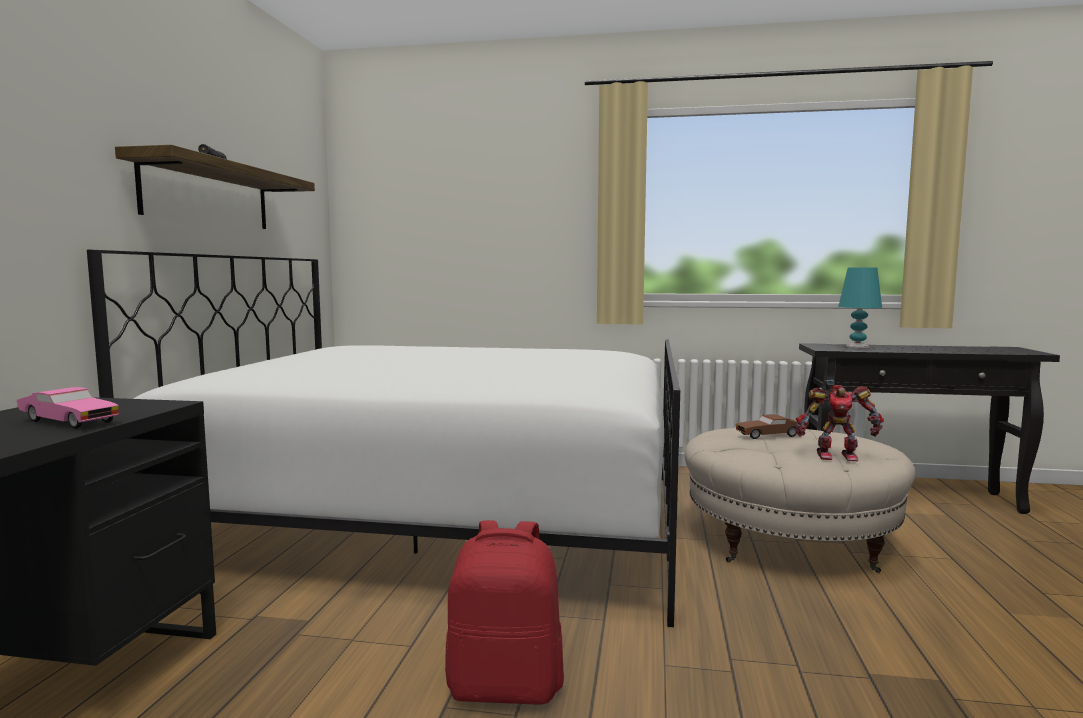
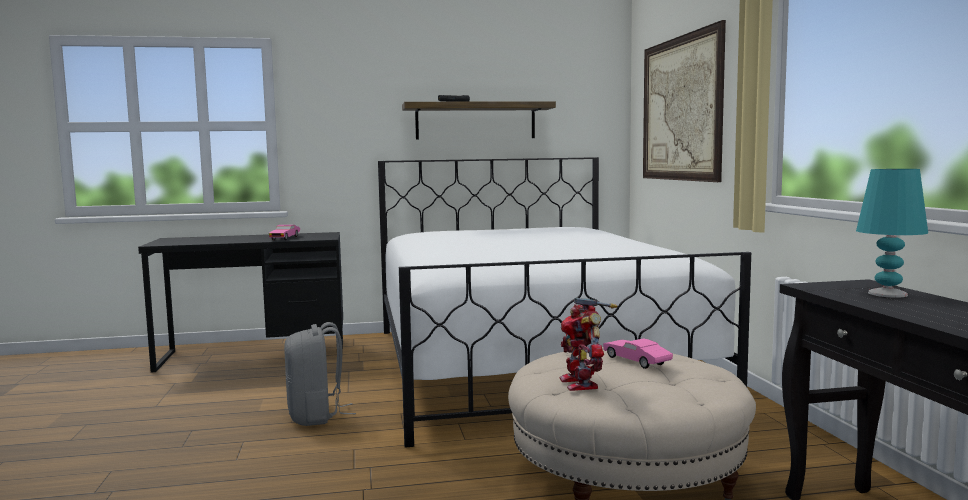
camera: 70 degrees right, 0 degrees up
(459, 211) = (680, 109): none -> picture
(506, 686) = (316, 416): red backpack -> grey backpack
(769, 435) = (636, 361): brown toy car -> pink toy car

